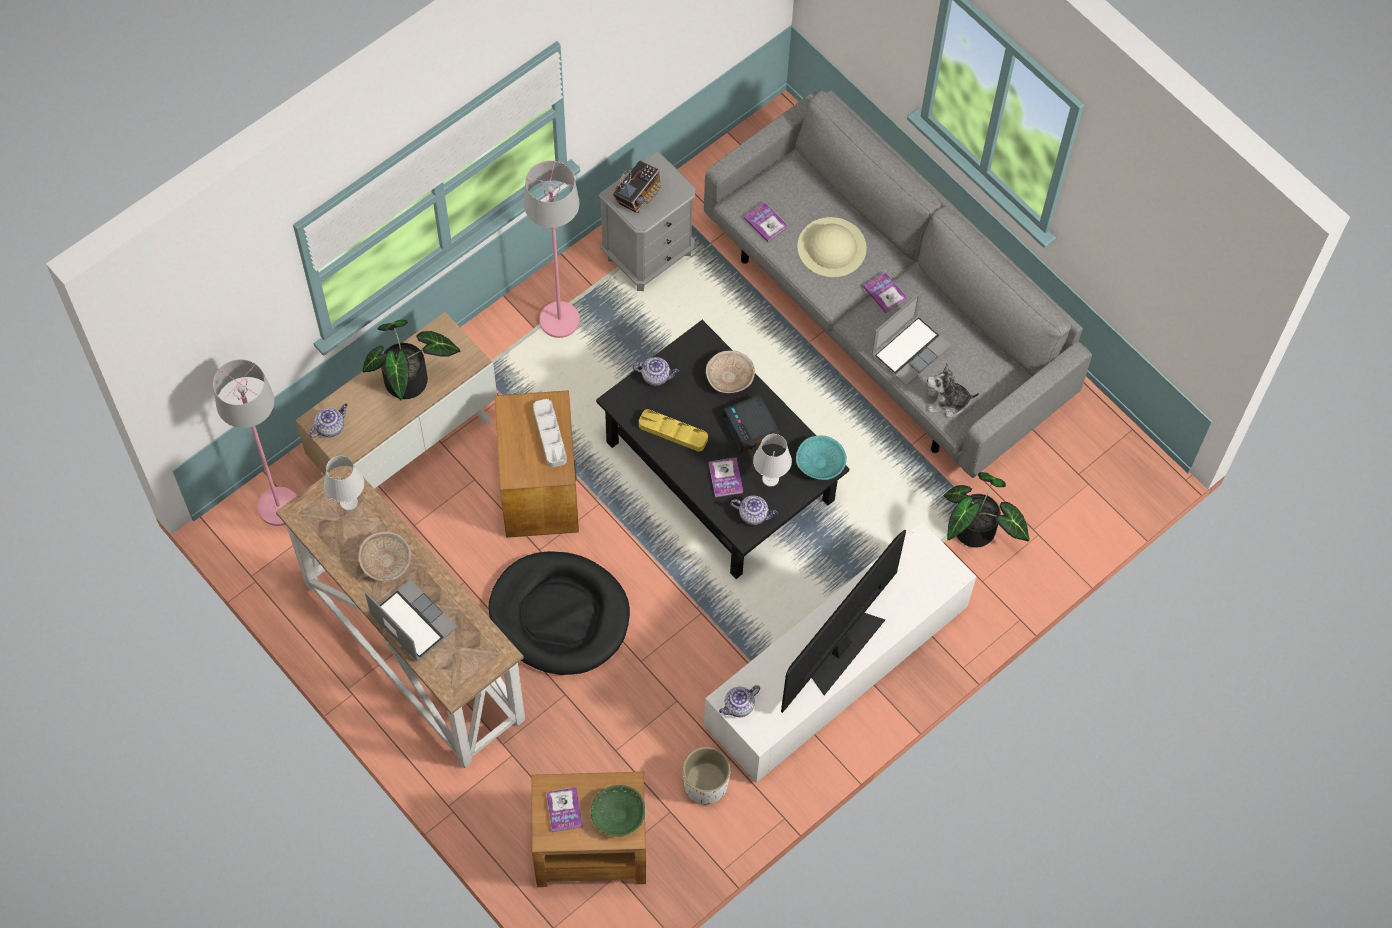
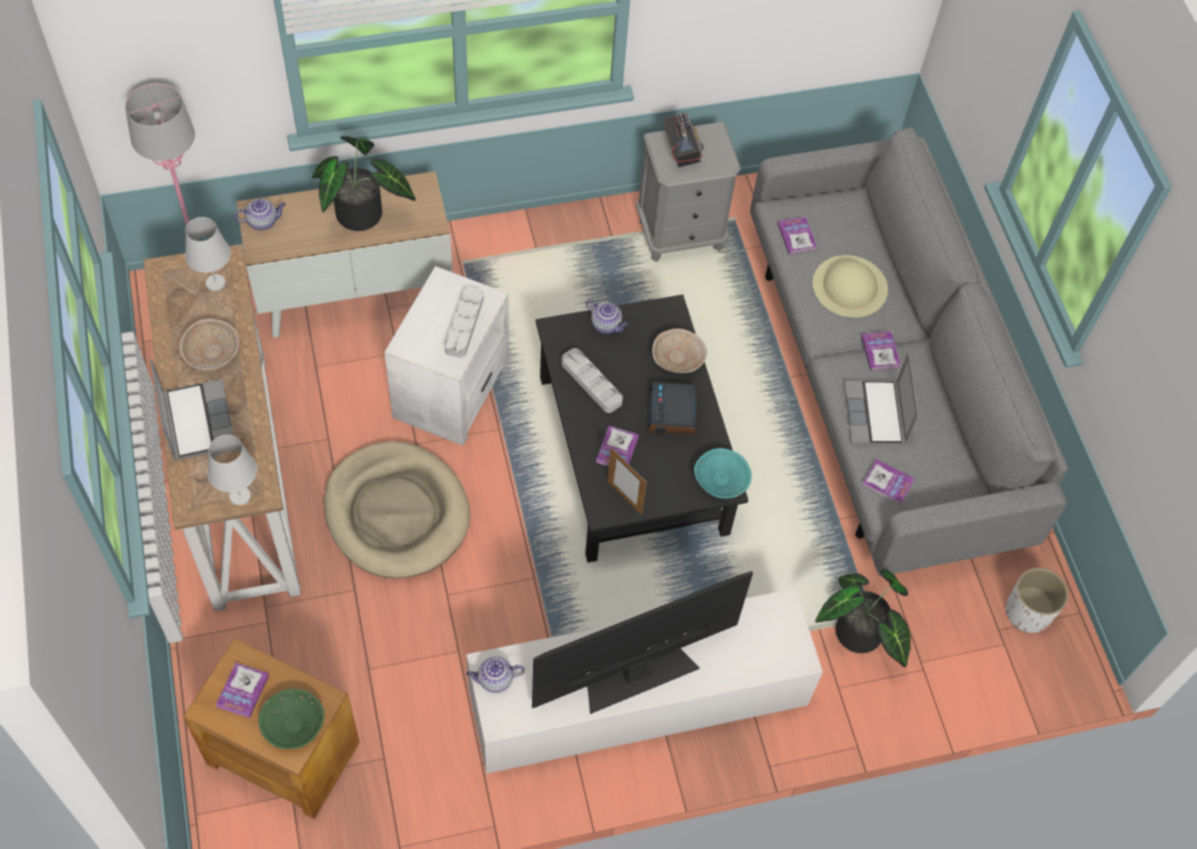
camera: 25 degrees right, 5 degrees down
(540, 488) = (452, 388): brown side table -> white side table
(559, 321) = (562, 252): pink floor lamp -> none
(559, 615) = (396, 513): black dog bed -> beige dog bed
(638, 195) = (681, 151): radio -> radio turned 75 degrees counterclockwise
(673, 432) = (591, 383): yellow tray -> grey tray
(706, 784) = (436, 749): white planter -> white planter (1028, 612)
(754, 514) = (624, 497): teapot -> picture frame
(770, 478) = (661, 471): white table lamp -> white table lamp (240, 495)
(910, 350) = (876, 415): laptop -> laptop turned 105 degrees clockwise
(947, 402) = (887, 482): plush toy -> book

